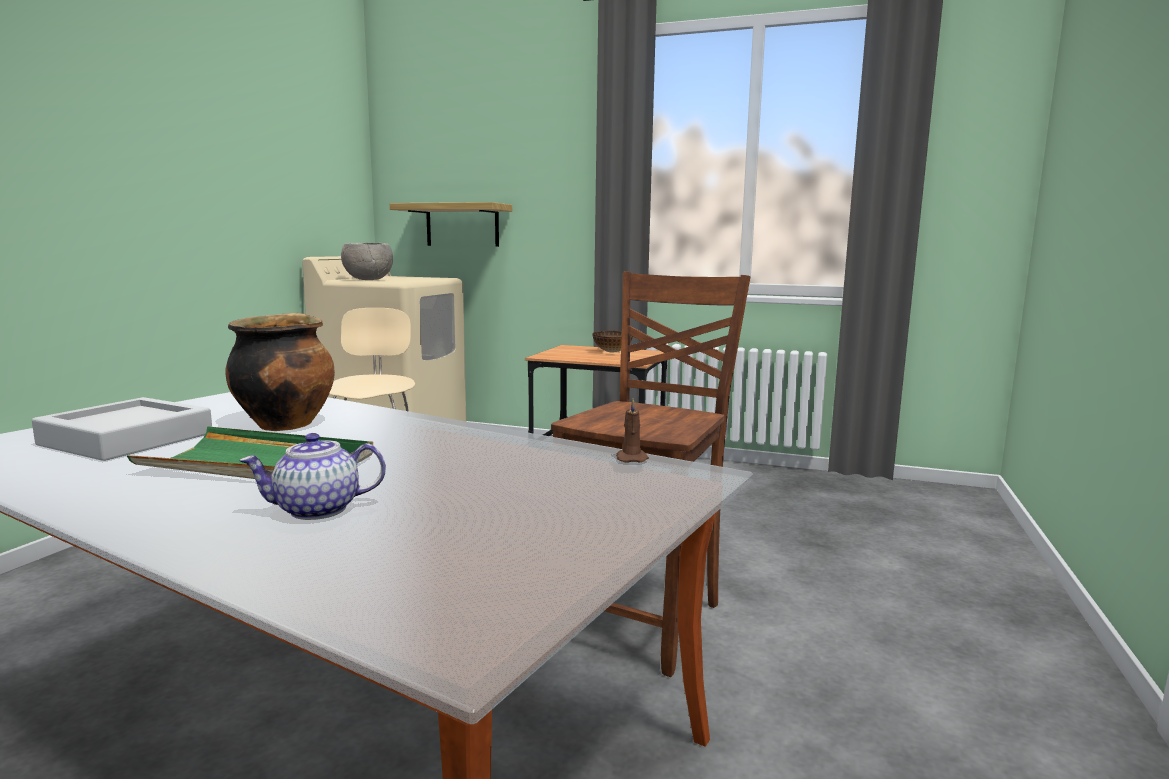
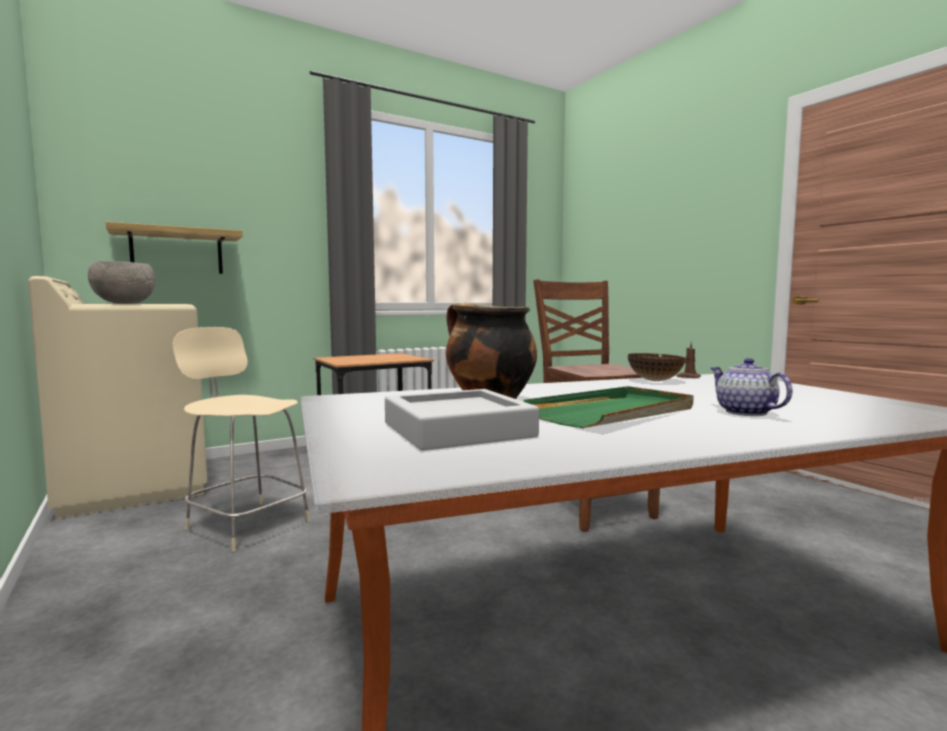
camera: 50 degrees left, 5 degrees down
(317, 510) = (744, 412): teapot -> teapot turned 135 degrees clockwise
(612, 352) = (373, 356): bowl -> bowl (655, 381)

